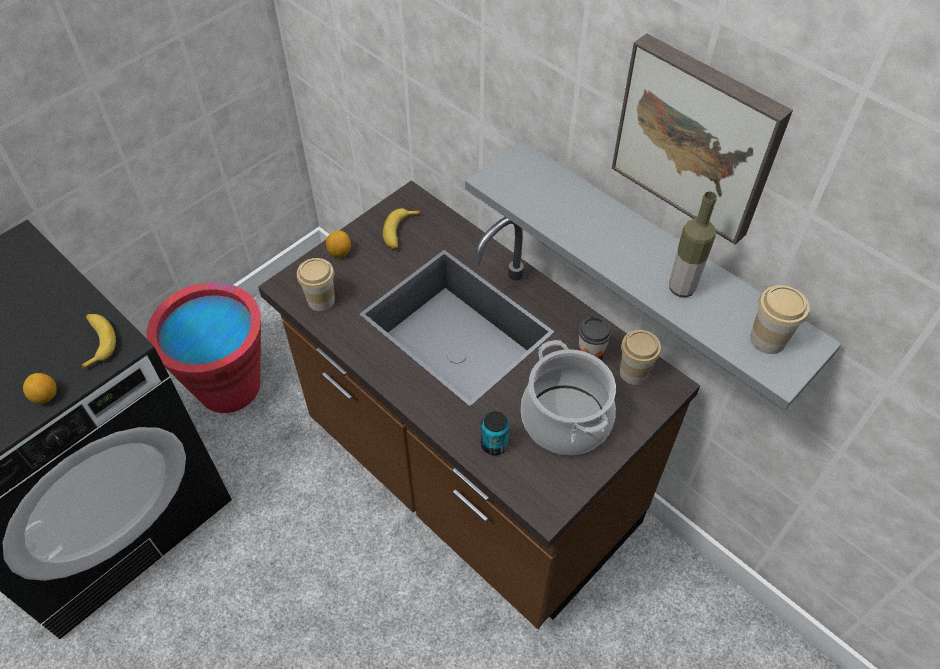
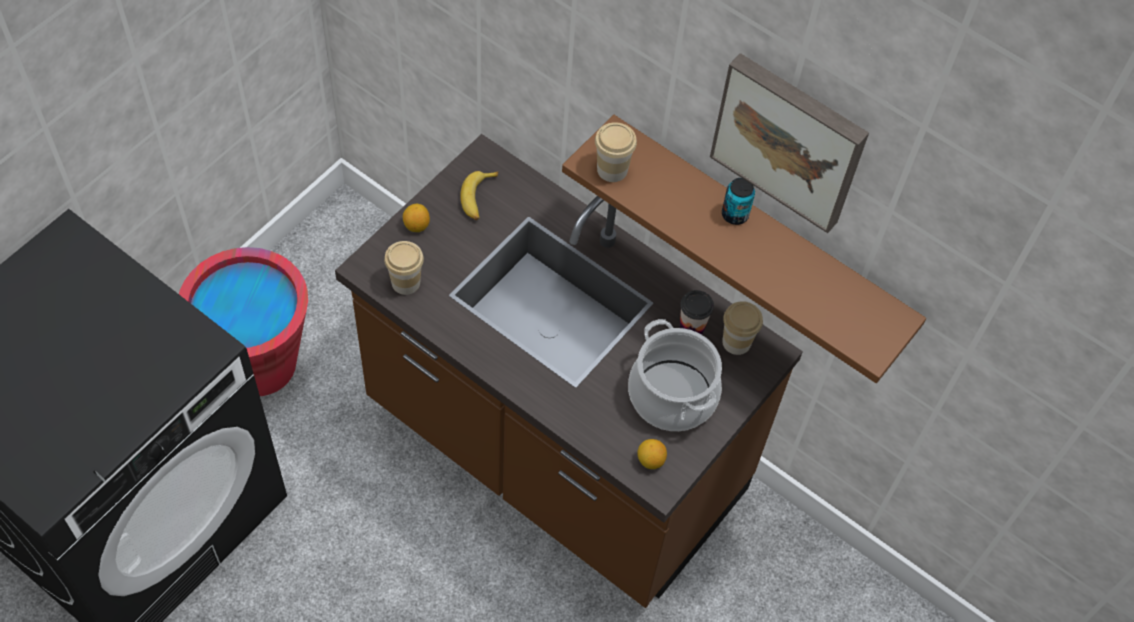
camera: 10 degrees left, 5 degrees up
(45, 396) = (146, 407): lemon -> lemon (650, 460)
(97, 342) = (185, 345): banana -> none
(494, 444) = (604, 425): can -> can (735, 214)
(658, 264) = (757, 238): grey shelf -> brown shelf
(681, 288) = (780, 271): bottle -> none
(767, 339) = (860, 318): cup -> cup (612, 169)

